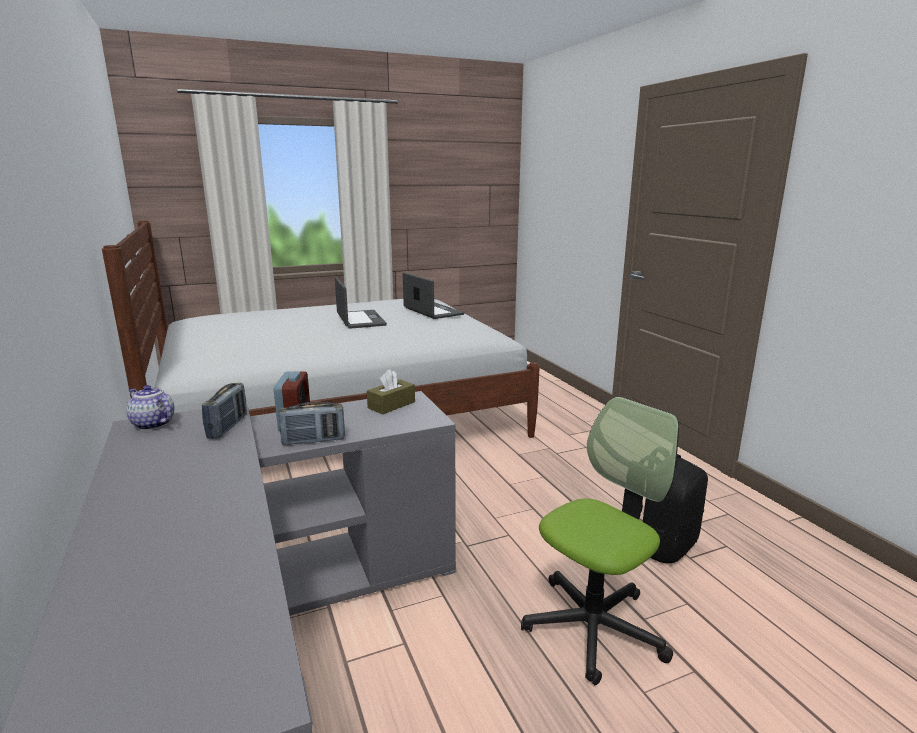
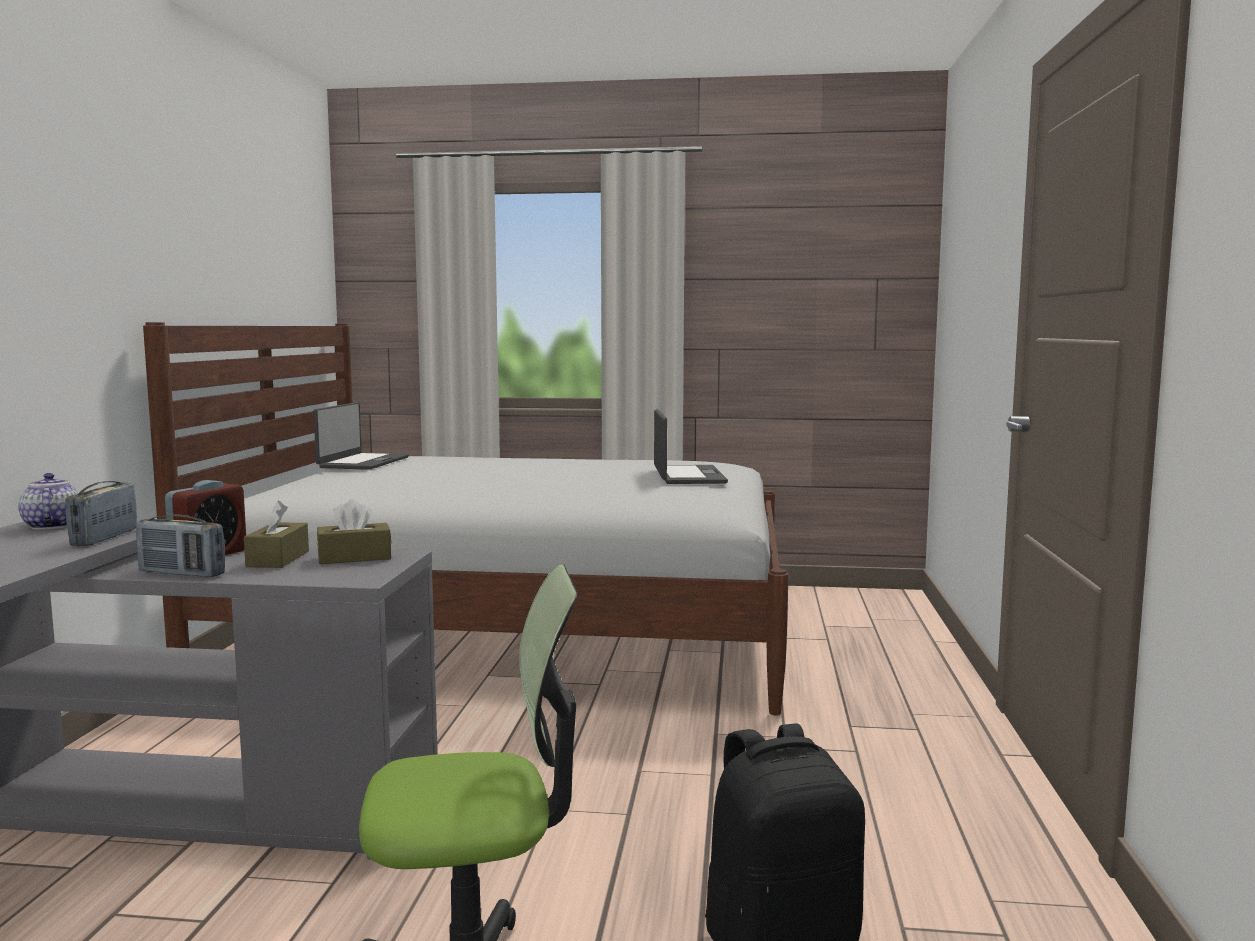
camera: 30 degrees right, 10 degrees down
(228, 426) = (104, 538): radio -> radio turned 150 degrees clockwise
(347, 415) = (278, 559): none -> brown tissue box
(360, 320) = (557, 475): laptop -> laptop (362, 462)

